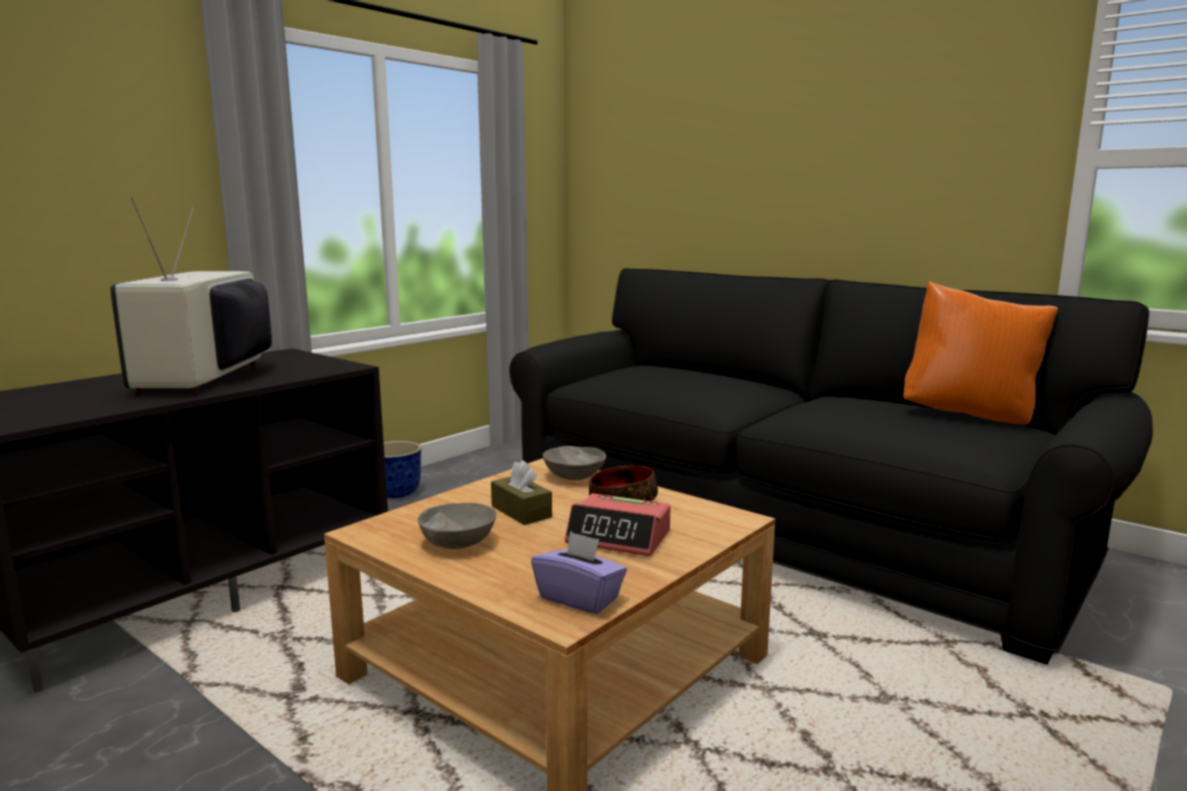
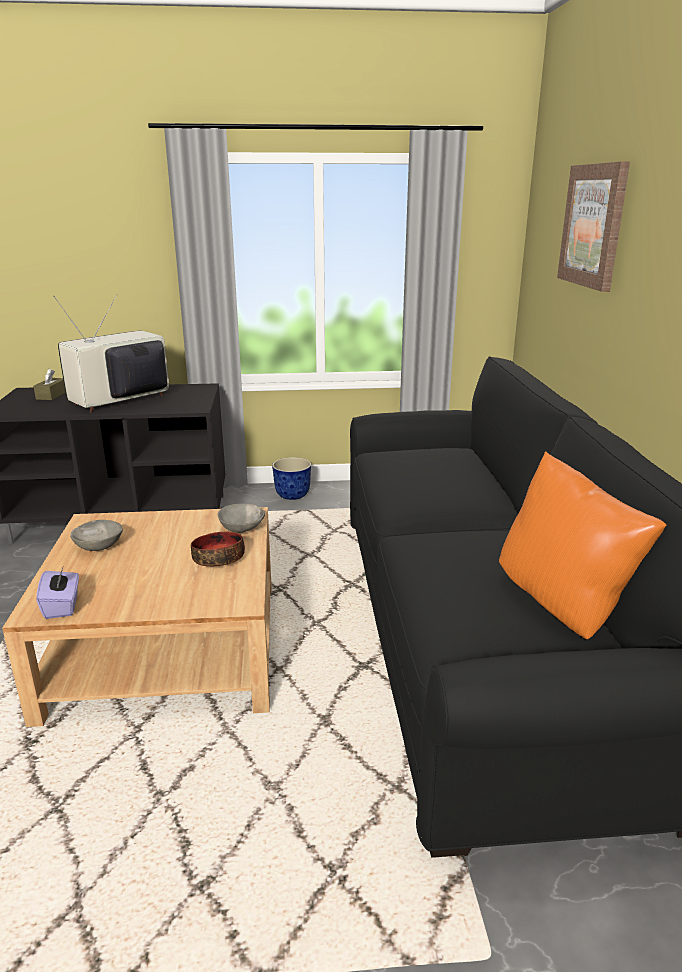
camera: 45 degrees right, 10 degrees up
(521, 511) = (163, 540): brown tissue box -> brown tissue box (52, 395)
(619, 537) = (160, 581): alarm clock -> none
(707, 132) = (593, 226): none -> picture

